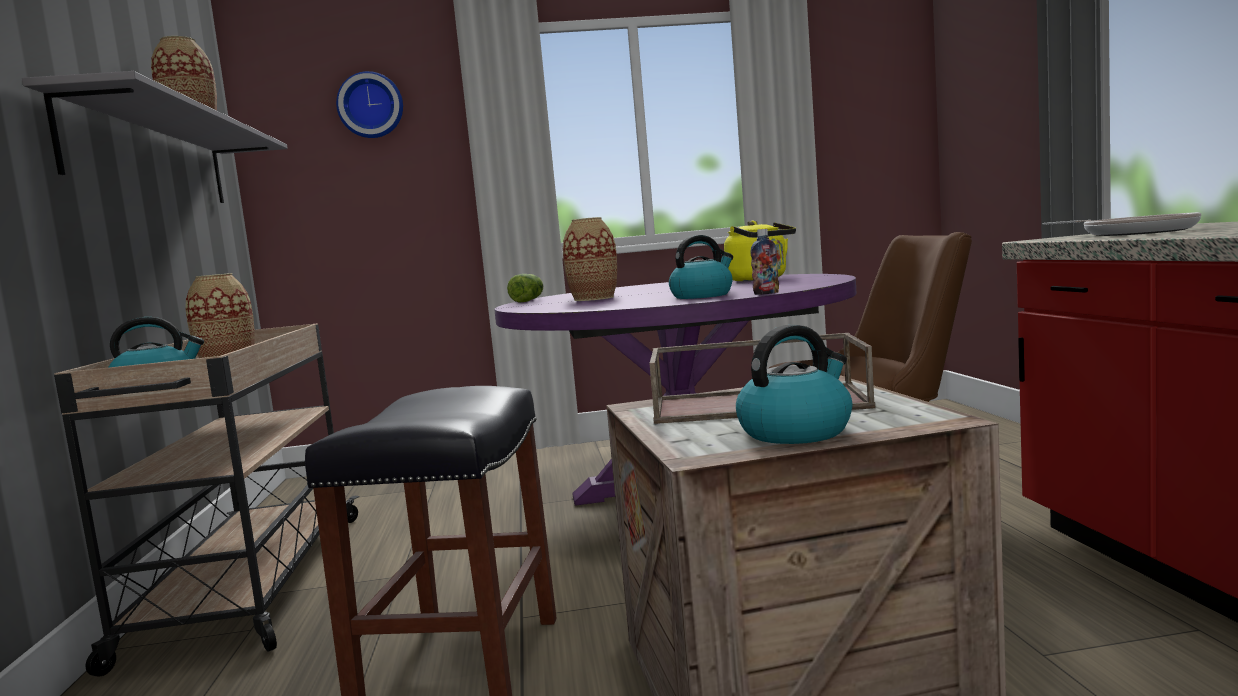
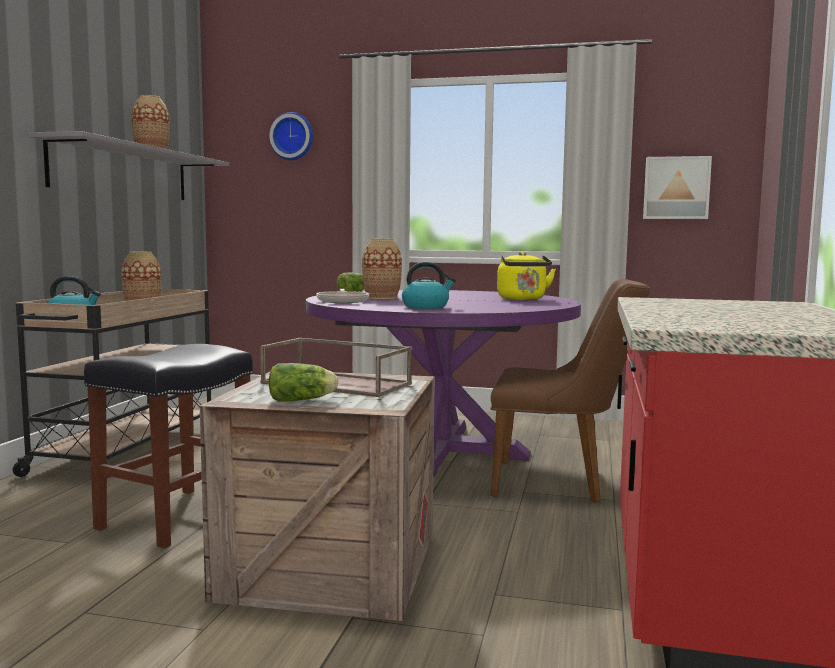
camera: 20 degrees right, 0 degrees up
(766, 293) = (455, 311): bottle -> none
(796, 431) = (303, 400): kettle -> lettuce
(855, 141) = (676, 188): none -> picture
(1132, 233) = (680, 304): frying pan -> frying pan (343, 301)

